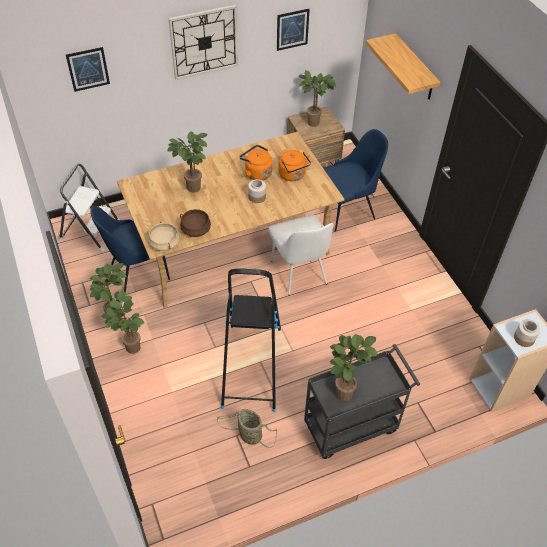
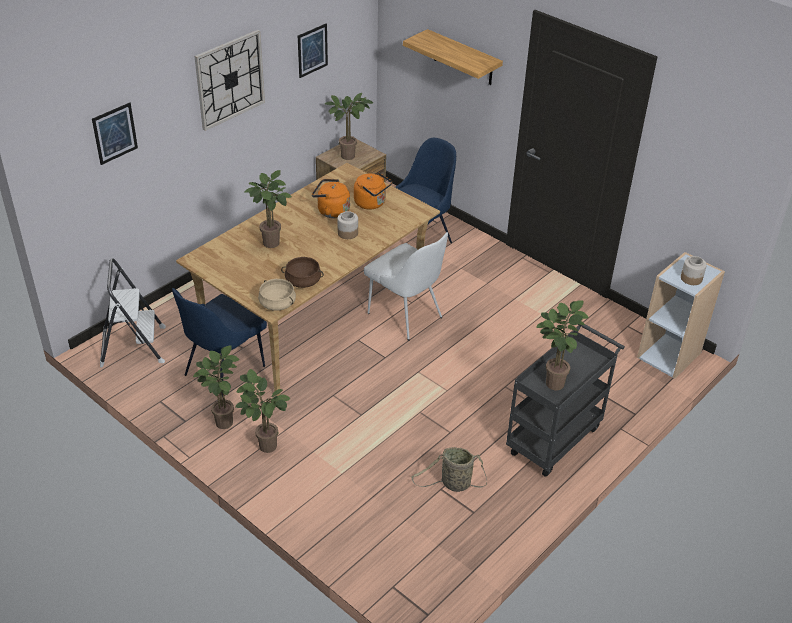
camera: 25 degrees left, 10 degrees down
(252, 365) = (413, 418): black step ladder -> none

